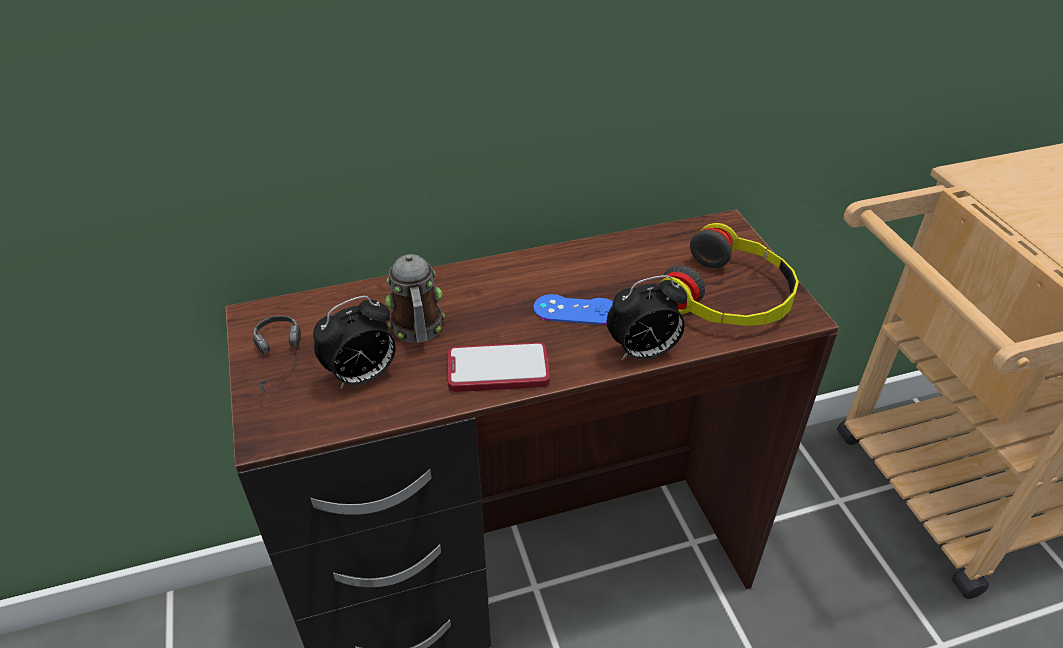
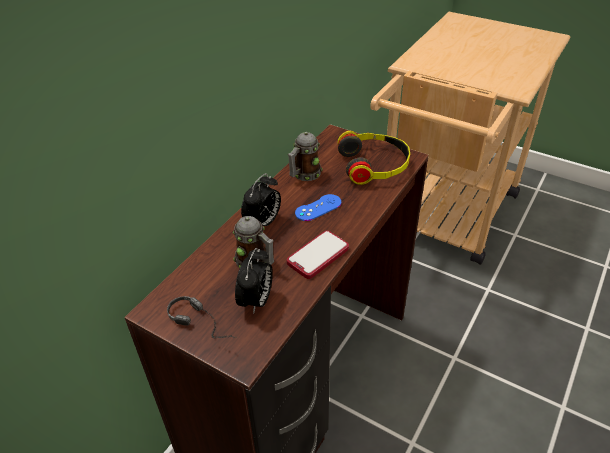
camera: 40 degrees left, 0 degrees up
(612, 258) = (304, 175): none -> mug
(643, 352) = (369, 209): alarm clock -> alarm clock (263, 222)

